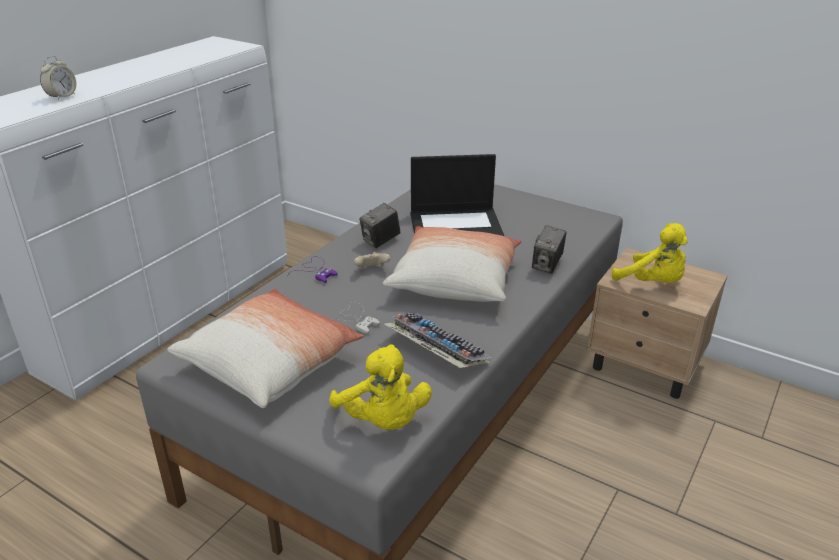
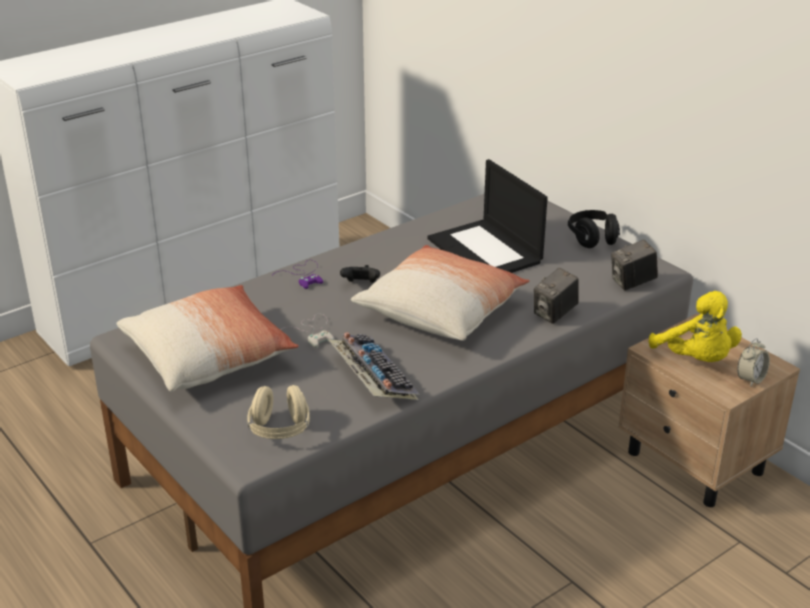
camera: 20 degrees right, 0 degrees up
(62, 97) = (96, 59): alarm clock -> alarm clock (750, 379)
(371, 270) = (361, 285): beige game controller -> black game controller
(380, 241) = (390, 255): camera -> camera (632, 283)
(383, 421) = (280, 430): yellow plush toy -> beige headphones
(456, 224) = (486, 251): laptop -> laptop turned 45 degrees clockwise
(531, 202) = (592, 239): none -> black headphones

